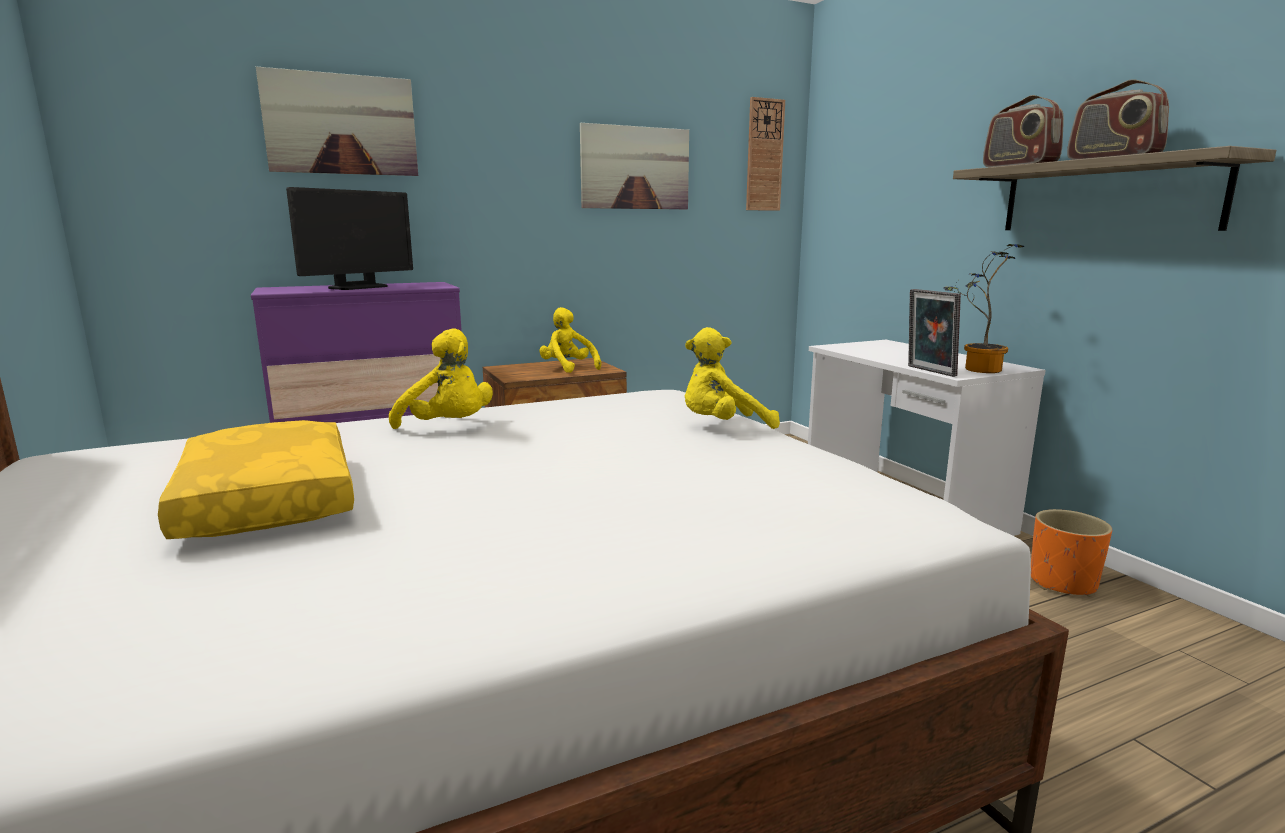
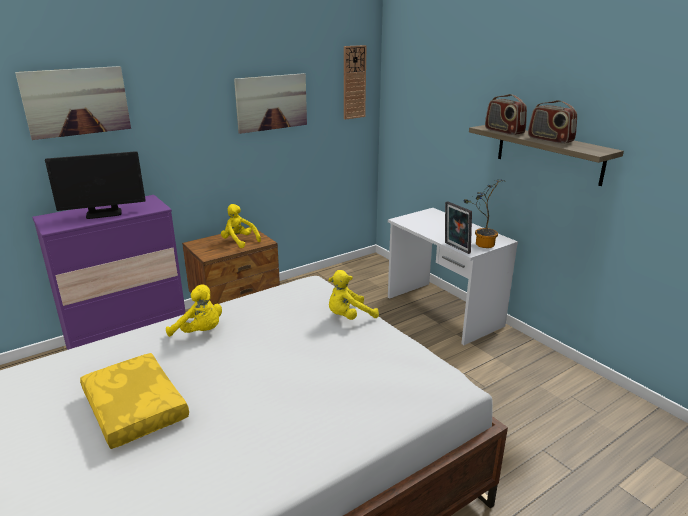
camera: 10 degrees left, 10 degrees up
(358, 287) = (104, 213): monitor -> monitor turned 45 degrees clockwise
(1062, 583) = (523, 359): orange planter -> none

